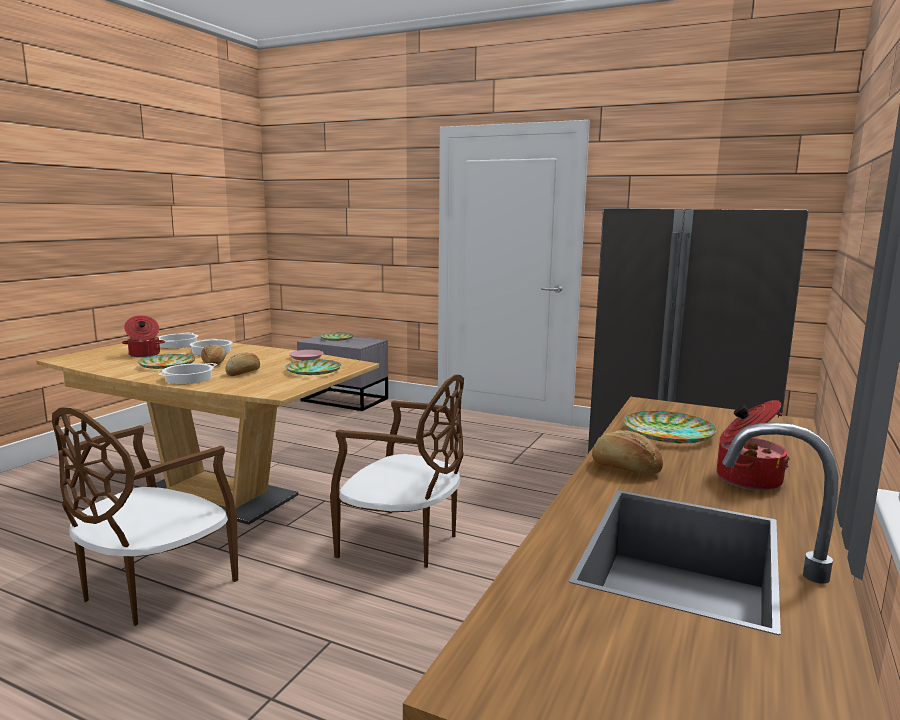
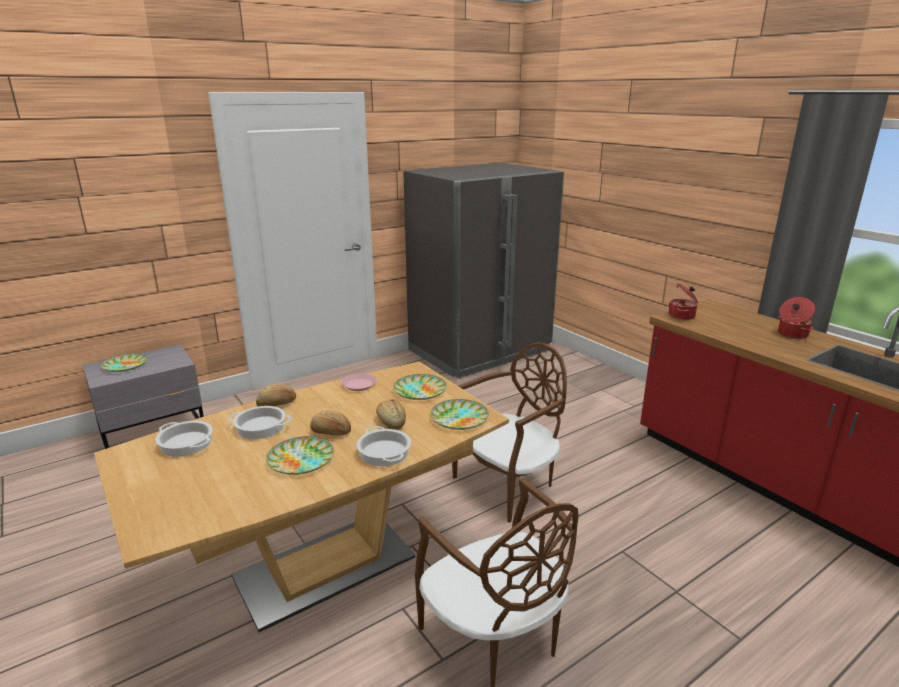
camera: 60 degrees left, 10 degrees up
(144, 355) = (217, 470): cooking pot -> cooking pot (682, 316)
(625, 468) = (776, 350): bread -> bread (277, 404)
(668, 433) = (723, 328): plate -> plate (459, 418)

